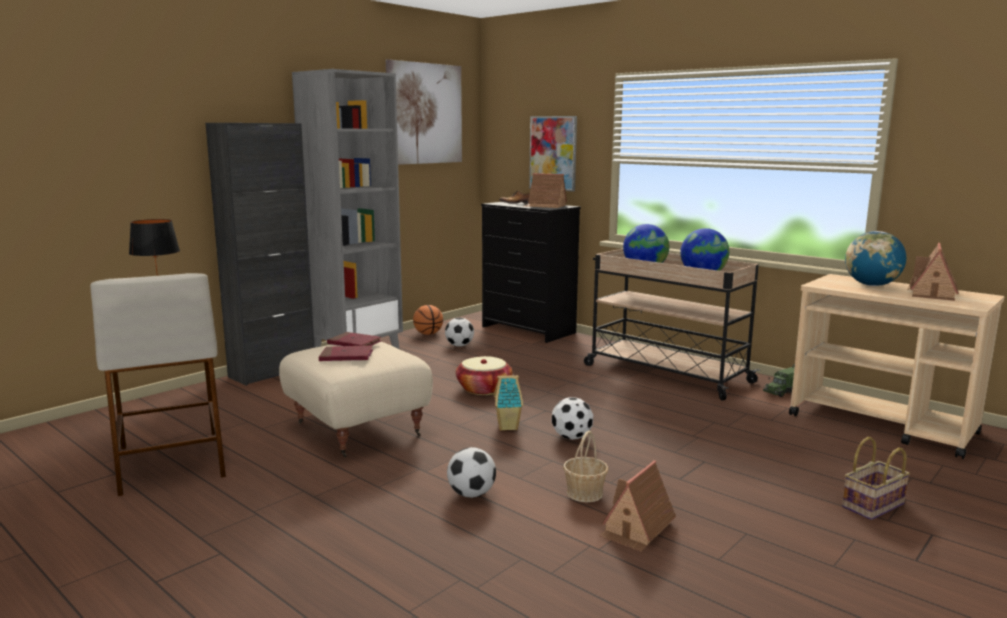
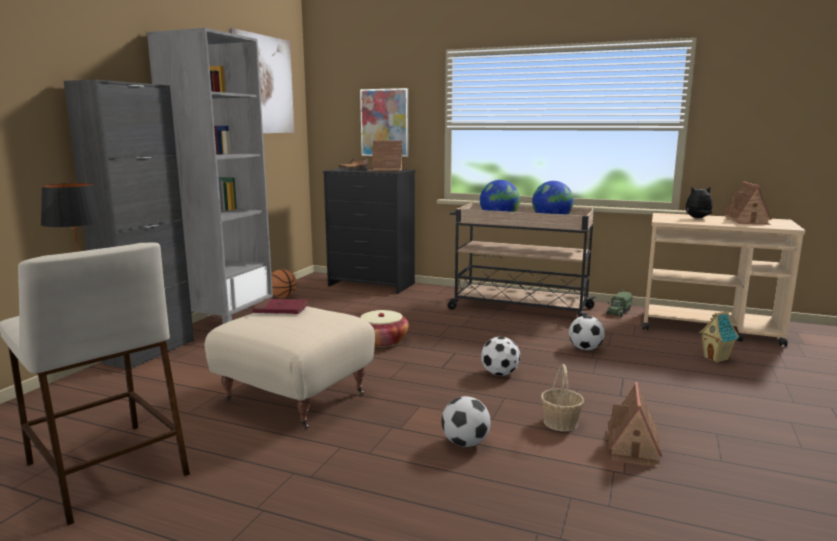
camera: 20 degrees left, 0 degrees up
(346, 356) = (289, 323): red book -> none
(459, 345) = (322, 305): football -> football (585, 349)
(508, 427) = (437, 372): toy house -> toy house (716, 358)
(872, 285) = (698, 218): globe -> plush toy
(873, 506) = (773, 393): basket -> none

